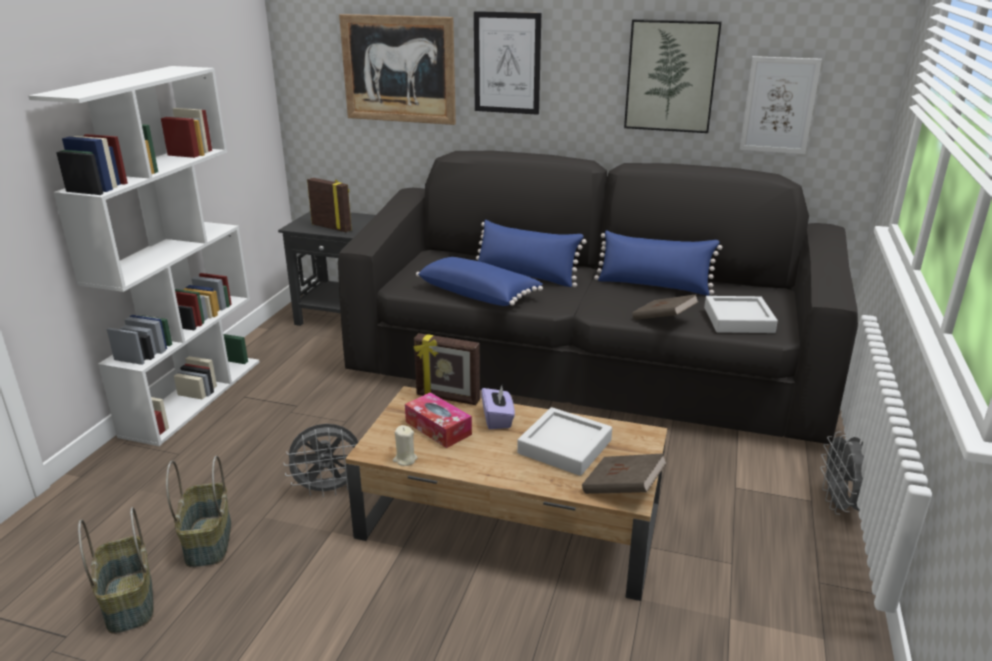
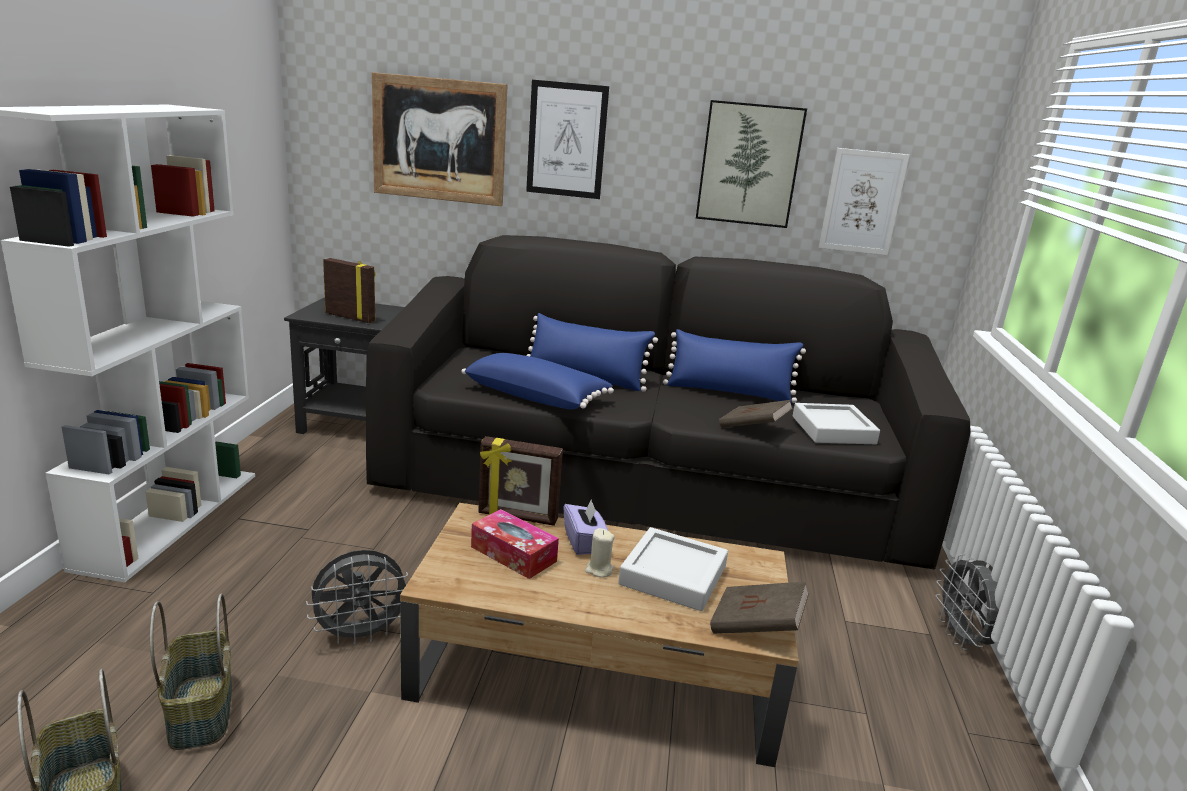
camera: 10 degrees left, 5 degrees down
(405, 459) = (479, 594): beige candle -> beige candle (599, 570)

